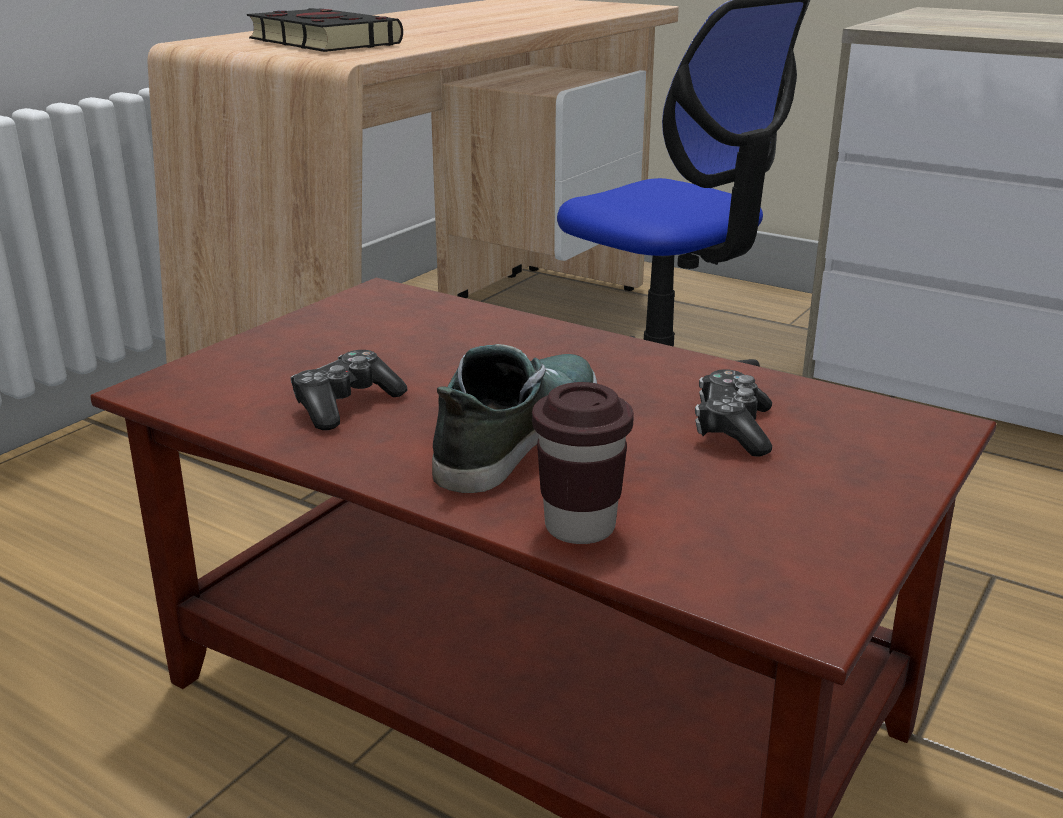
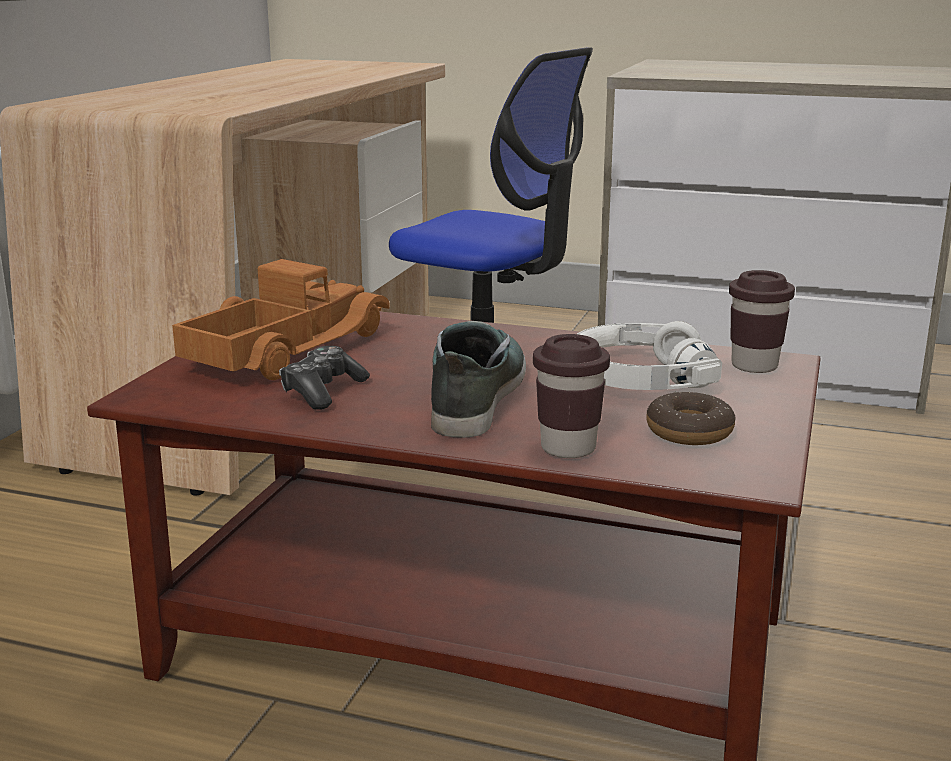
camera: 15 degrees left, 5 degrees down
(321, 41) = (166, 100): black book -> none
(341, 344) = (283, 350): none -> toy truck
(732, 429) = (638, 377): game controller -> white headphones
(752, 522) = (689, 432): none -> donut
(895, 428) = (754, 366): none -> brown cup

